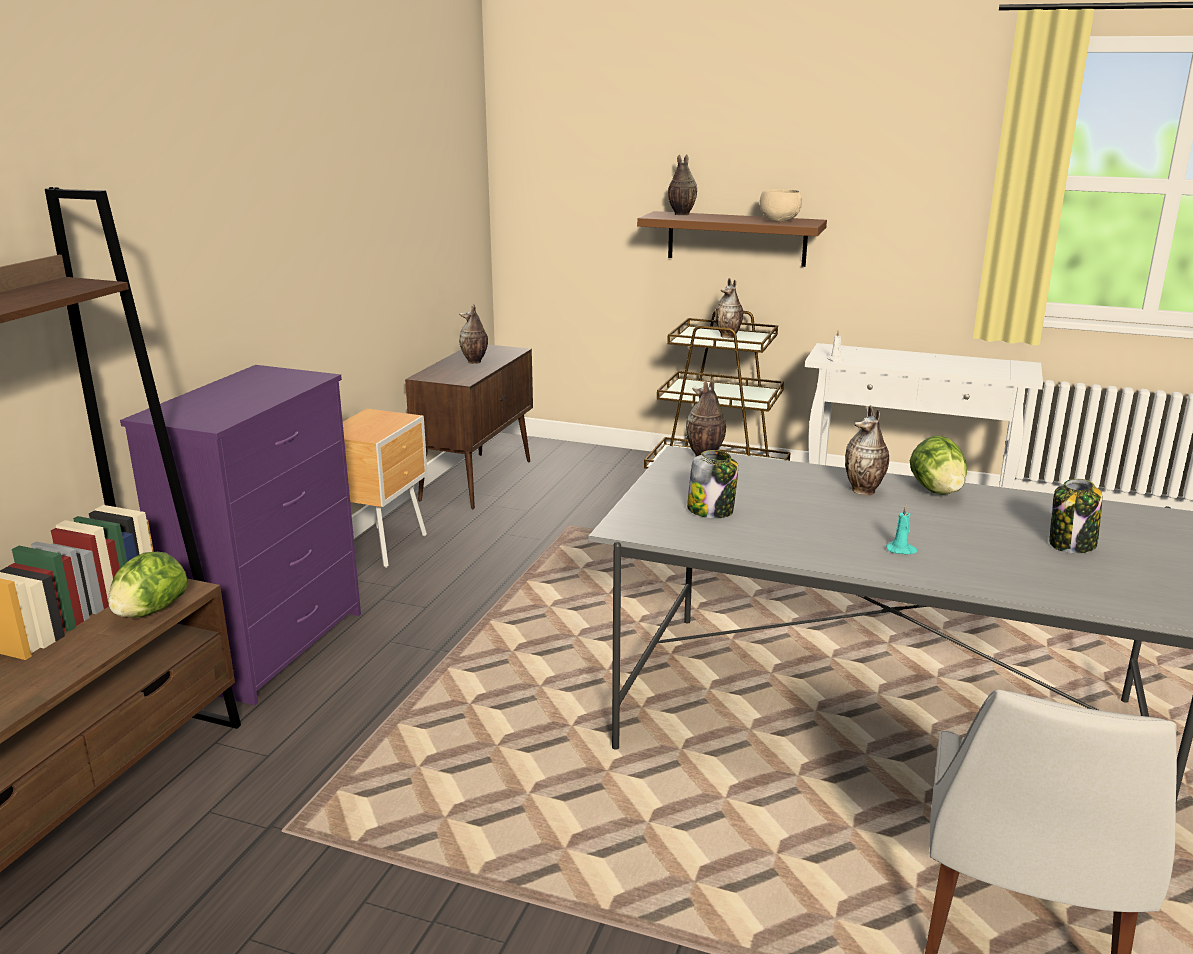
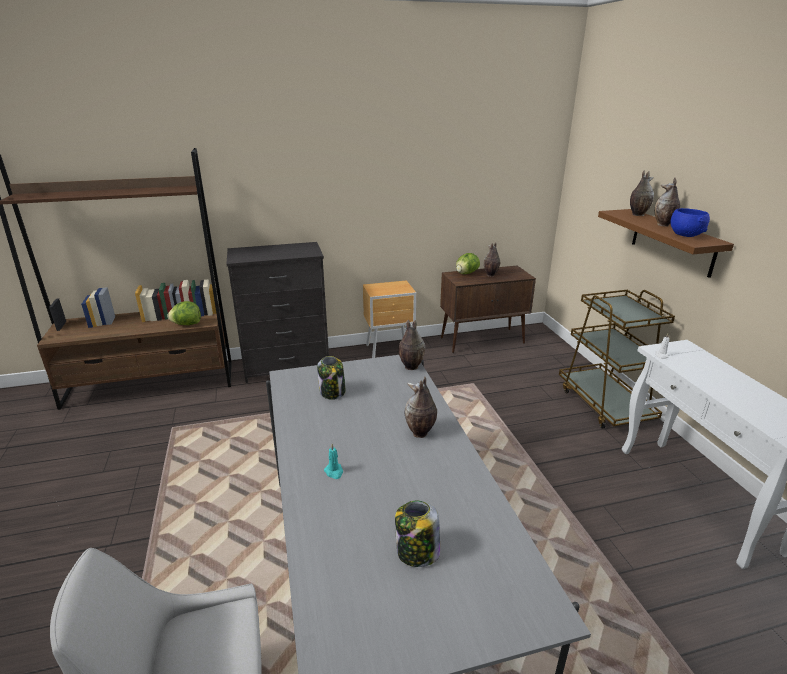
camera: 55 degrees right, 5 degrees up
(274, 647) = (287, 366): purple dresser -> black dresser
(729, 336) = (631, 311): vase -> vase (663, 225)
(778, 221) = (685, 235): beige bowl -> blue bowl
(936, 490) = (455, 462): lettuce -> lettuce (466, 273)

